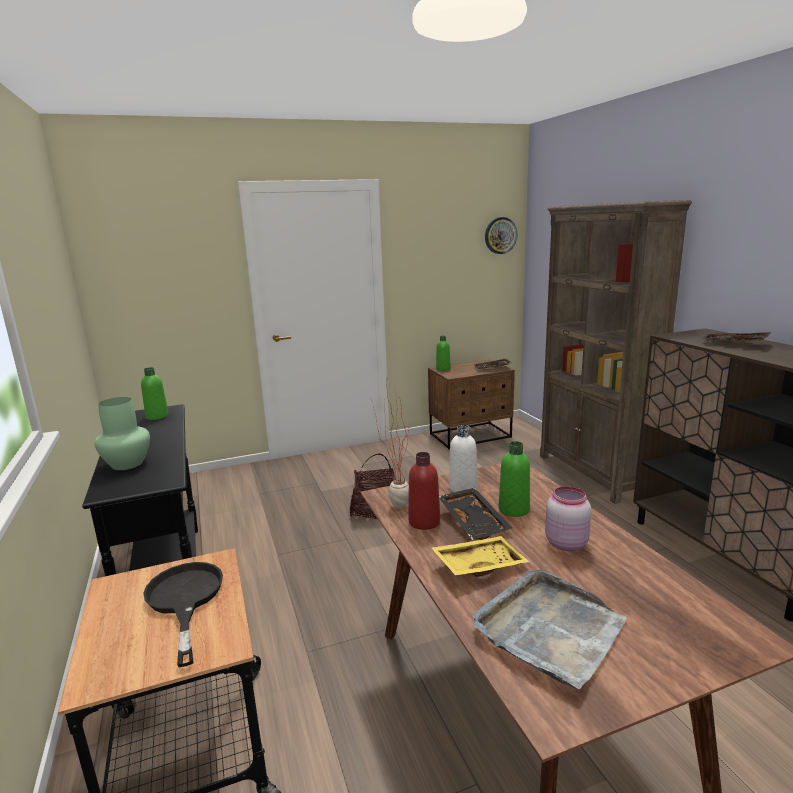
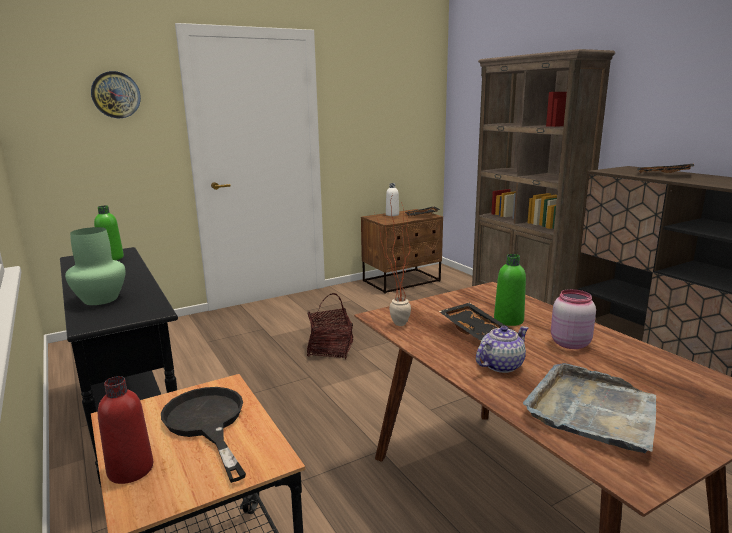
camera: 10 degrees left, 0 degrees up
(424, 522) = (430, 335): red bottle -> red bottle (130, 470)
(443, 369) = (376, 217): green bottle -> none
(463, 488) = (452, 306): white bottle -> white bottle (392, 214)
(478, 565) = (500, 365): yellow tray -> teapot
(500, 235) = (424, 90): wall clock -> wall clock (116, 95)

